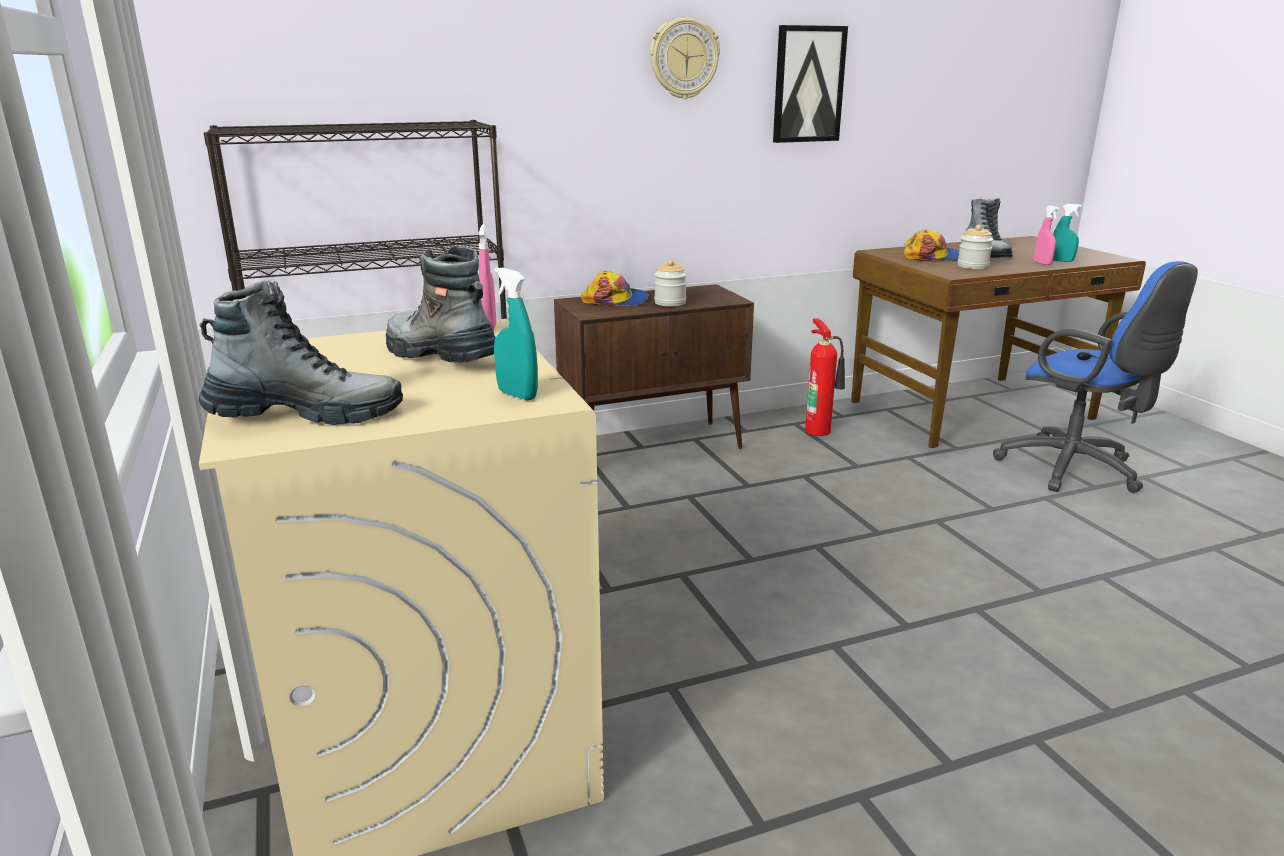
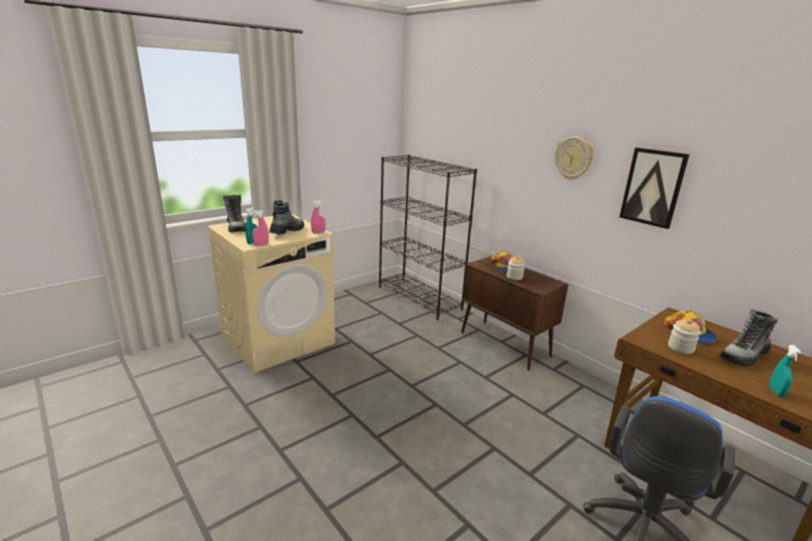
camera: 70 degrees right, 0 degrees up
(819, 430) = (582, 395): fire extinguisher -> none
(1042, 263) = (745, 380): pink spray bottle -> pink spray bottle (261, 245)

